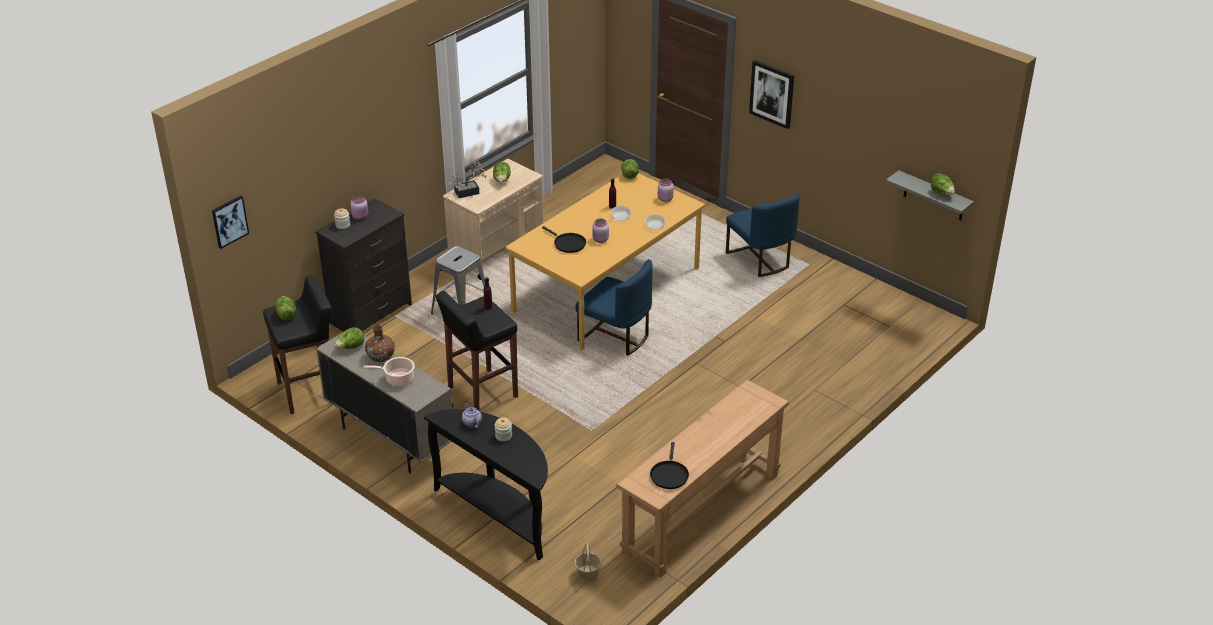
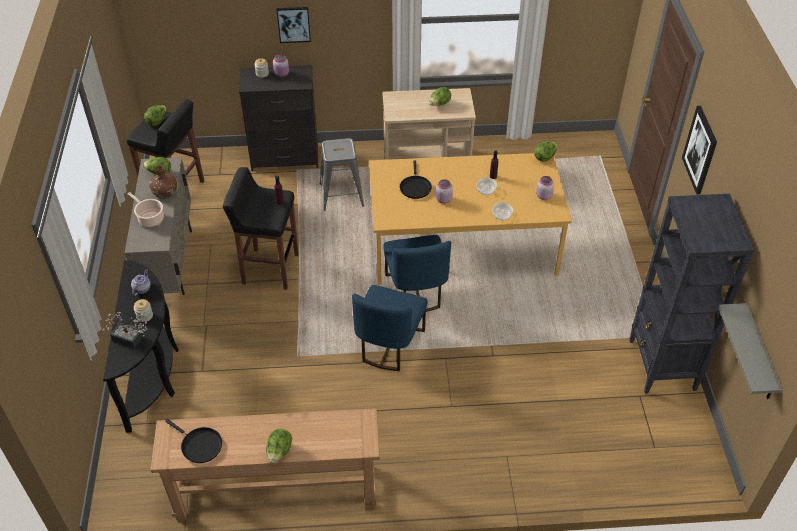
camera: 45 degrees right, 10 degrees up
(229, 221) = (147, 25): picture -> picture (293, 24)
(470, 192) = (404, 100): potted plant -> potted plant (131, 339)
(588, 574) = (138, 472): basket -> none
(669, 475) = (199, 445): black frying pan -> black frying pan turned 105 degrees counterclockwise
(760, 259) = (620, 302): blue chair -> blue chair (389, 345)
(834, 279) = (662, 365): none -> black bookcase
(941, 193) = (757, 357): lettuce -> lettuce (279, 452)

